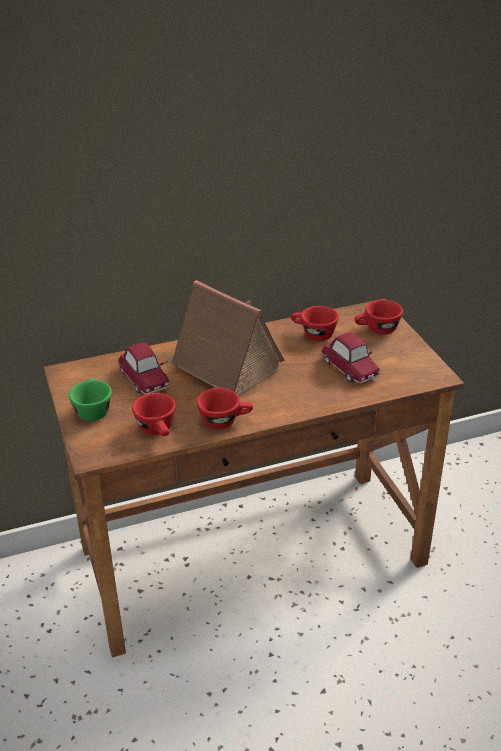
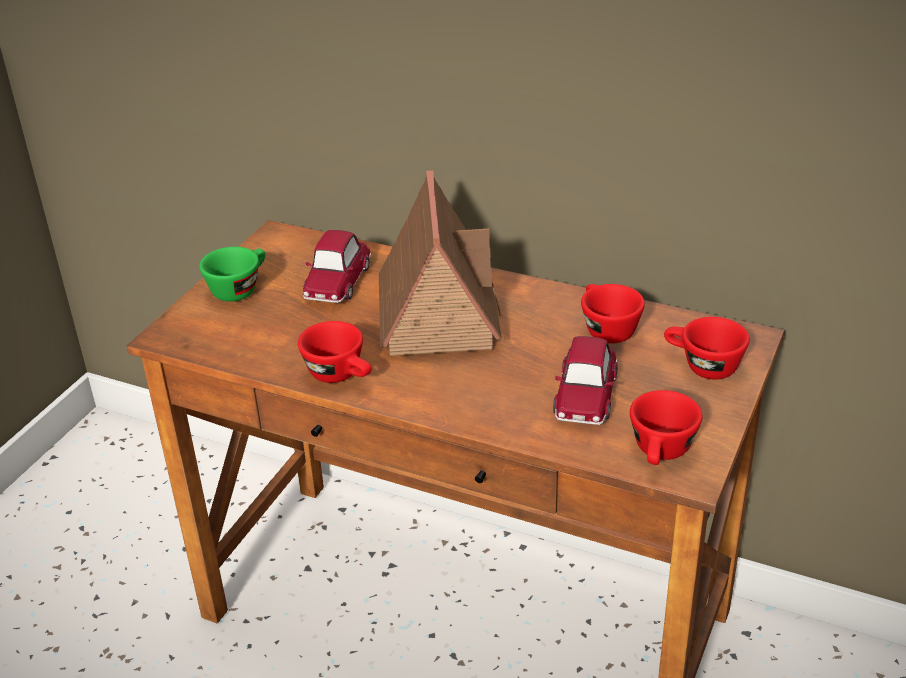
camera: 45 degrees right, 0 degrees up
(158, 430) = (262, 346): red cup -> red cup (661, 453)

